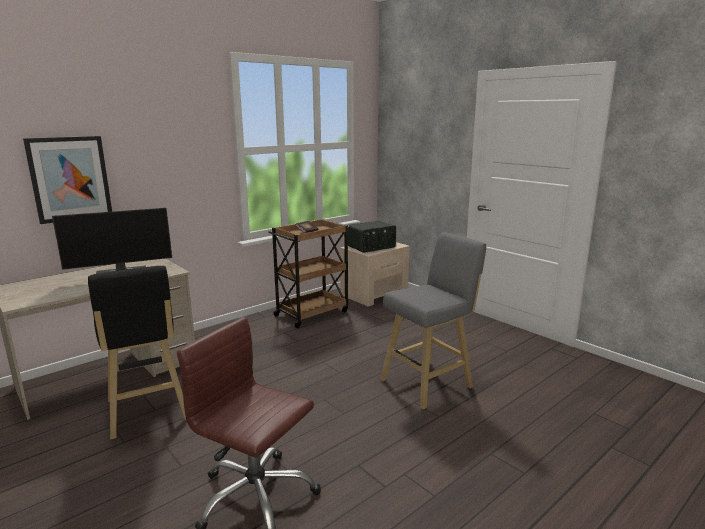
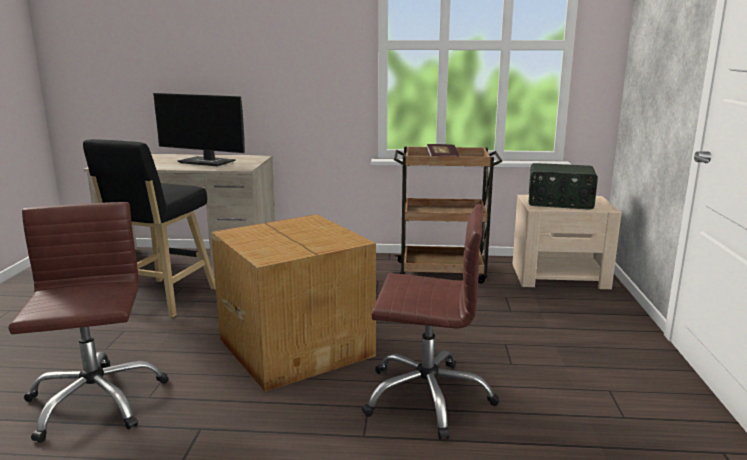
camera: 45 degrees right, 0 degrees up
(70, 179) = (195, 62): picture -> none
(315, 392) = (296, 346): none -> cardboard box
(429, 382) = (427, 396): grey stool -> brown office chair

